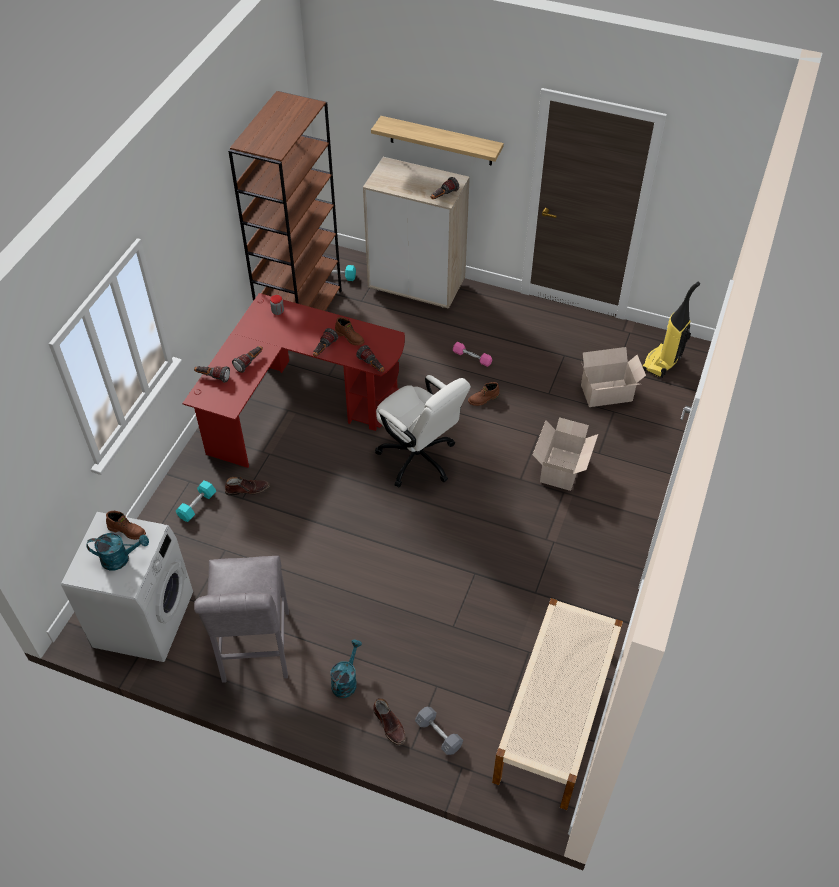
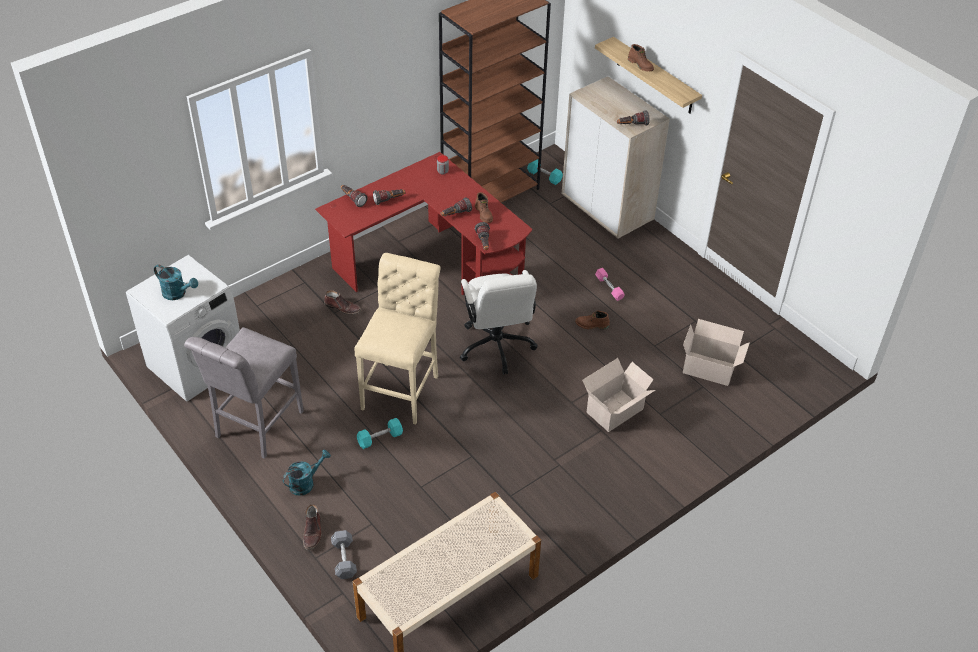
camera: 30 degrees right, 5 degrees down
(127, 530) = (198, 277): brown boot -> brown boot (641, 65)
(197, 505) = (296, 302): turquoise dumbbell -> turquoise dumbbell (380, 438)
(365, 541) = (403, 389): none -> beige stool
(662, 363) = (784, 366): vacuum cleaner -> none

